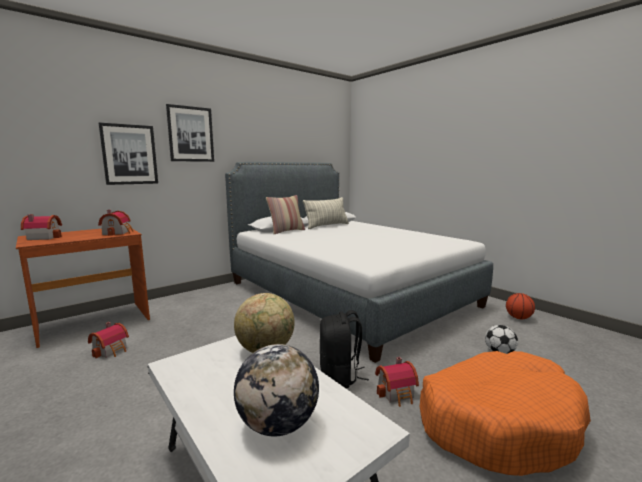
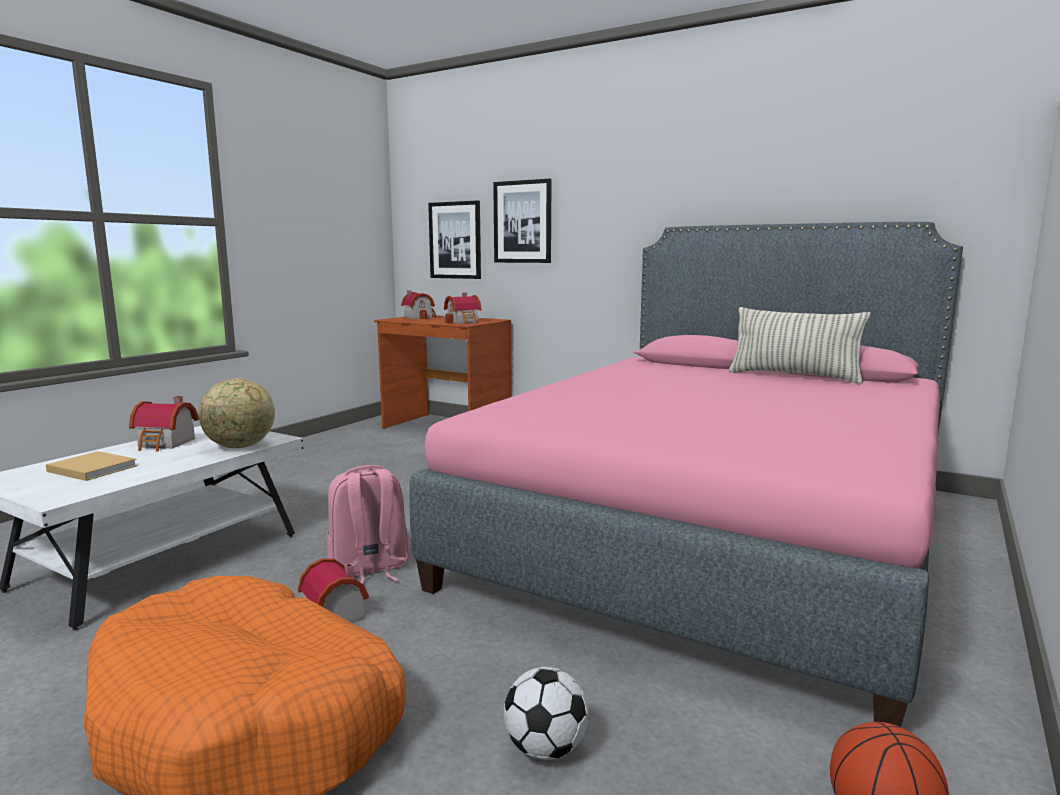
camera: 70 degrees right, 0 degrees up
(112, 350) = (389, 450): toy house -> toy house (166, 444)
(190, 134) = (602, 184): picture -> picture (455, 240)
(278, 424) = (91, 468): globe -> beige book
(286, 231) = (680, 366): pillow -> none
(340, 376) = (369, 569): black backpack -> pink backpack
(346, 294) = (715, 531): white bed -> pink bed

